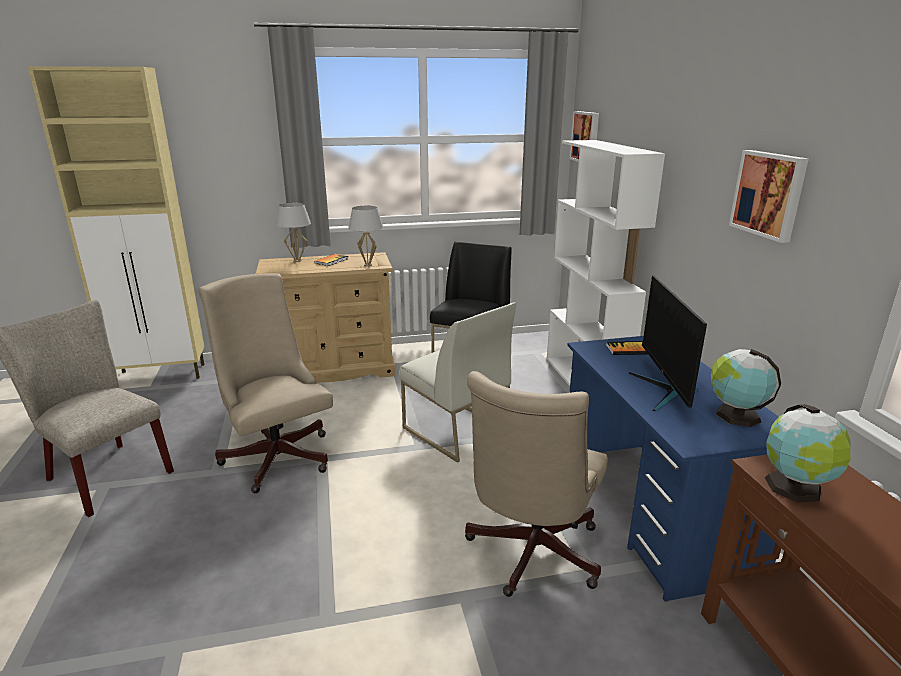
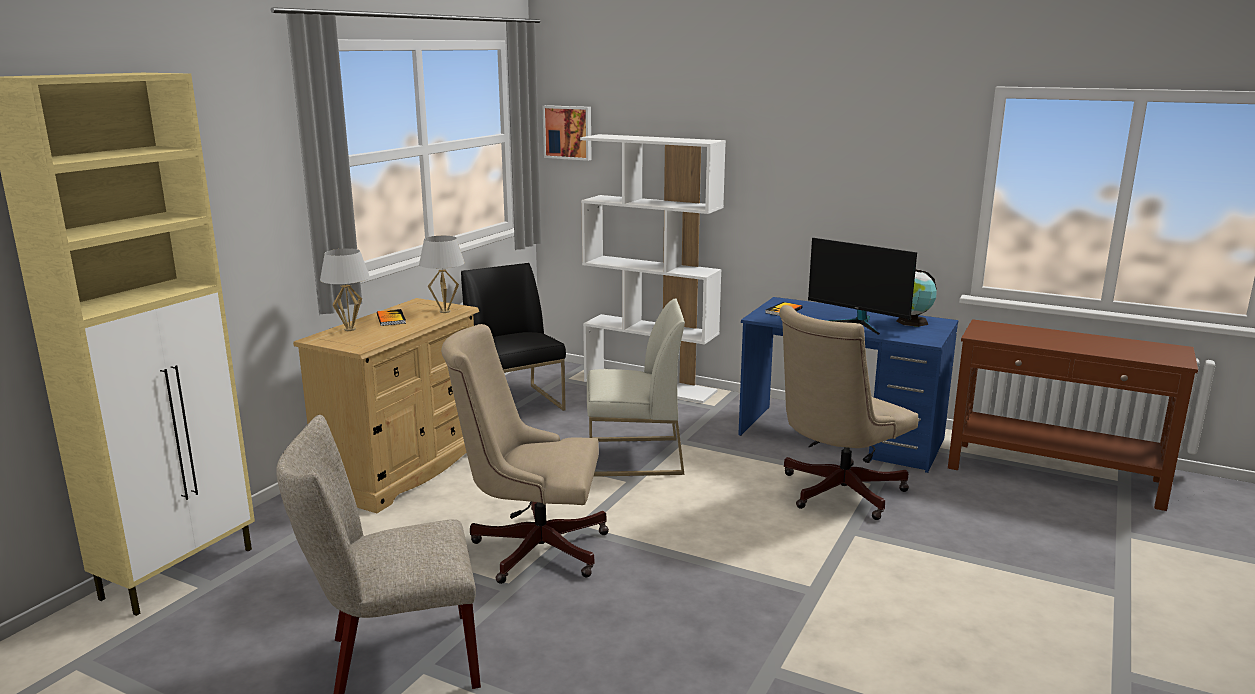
camera: 50 degrees left, 5 degrees down
(530, 555) = (835, 493): beige office chair -> beige office chair turned 75 degrees clockwise
(769, 194) = (856, 162): picture -> none
(795, 488) = (1003, 337): globe -> none

